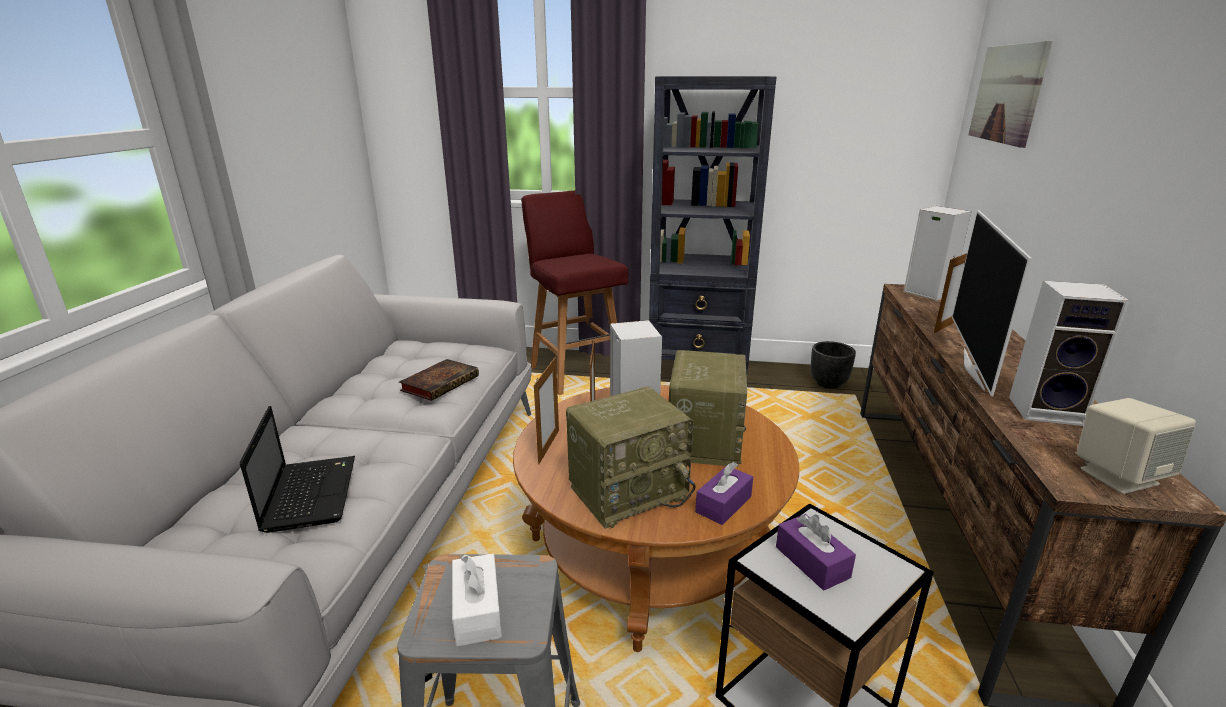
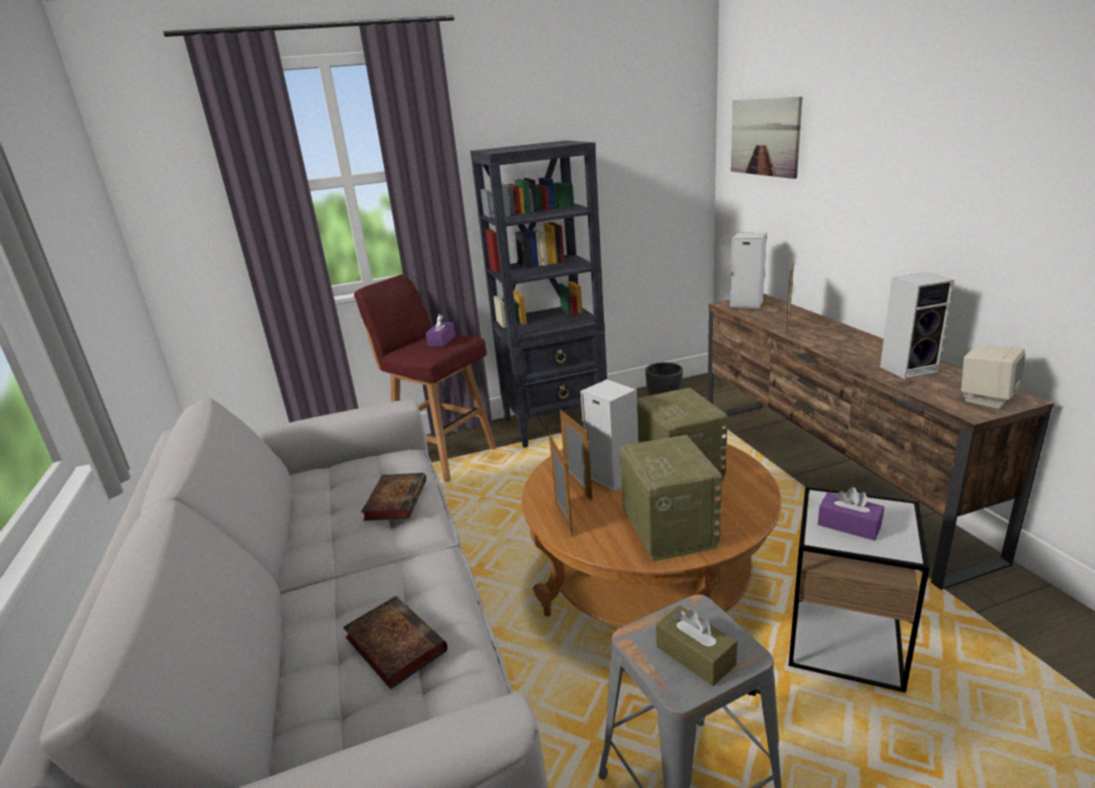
camera: 25 degrees left, 0 degrees up
(310, 493) = (393, 644): laptop -> book
(477, 610) = (695, 655): white tissue box -> brown tissue box
(629, 491) = (667, 529): radio -> radio turned 45 degrees counterclockwise
(723, 504) = (743, 511): purple tissue box -> purple tissue box (442, 340)
(975, 368) = (839, 352): television -> none

